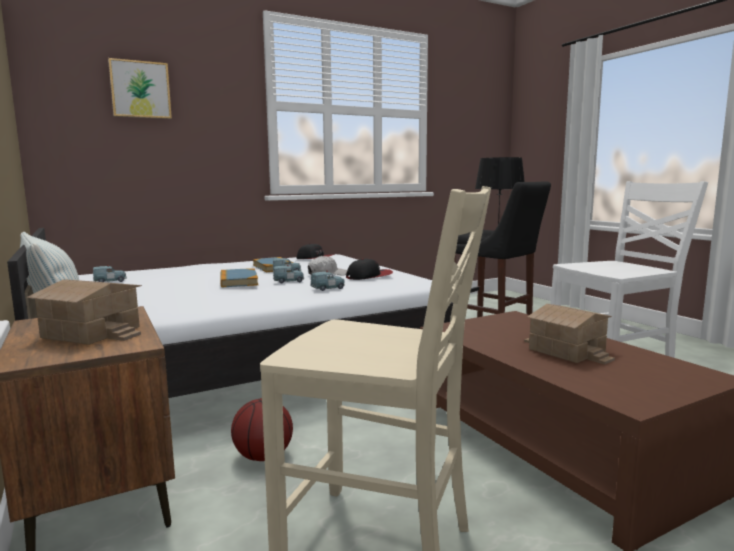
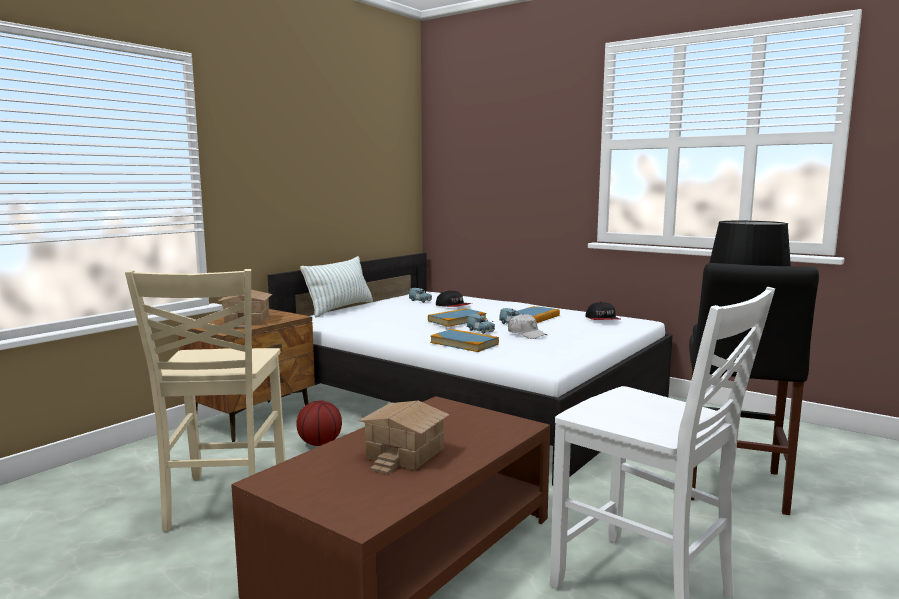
camera: 65 degrees right, 0 degrees up
(140, 90) = (494, 142): picture -> none
(328, 288) = (464, 343): blue toy car -> book
(369, 276) = (538, 346): cap -> cap (453, 306)

